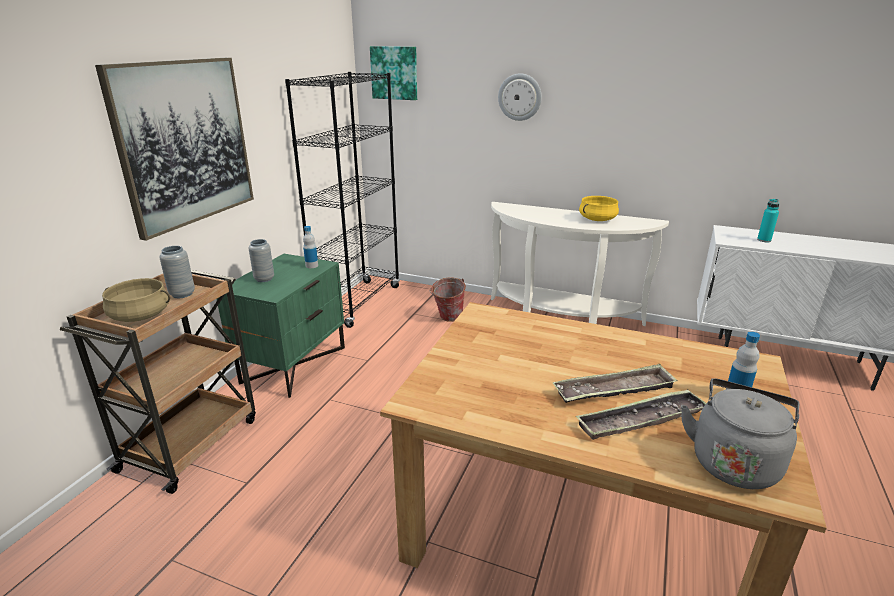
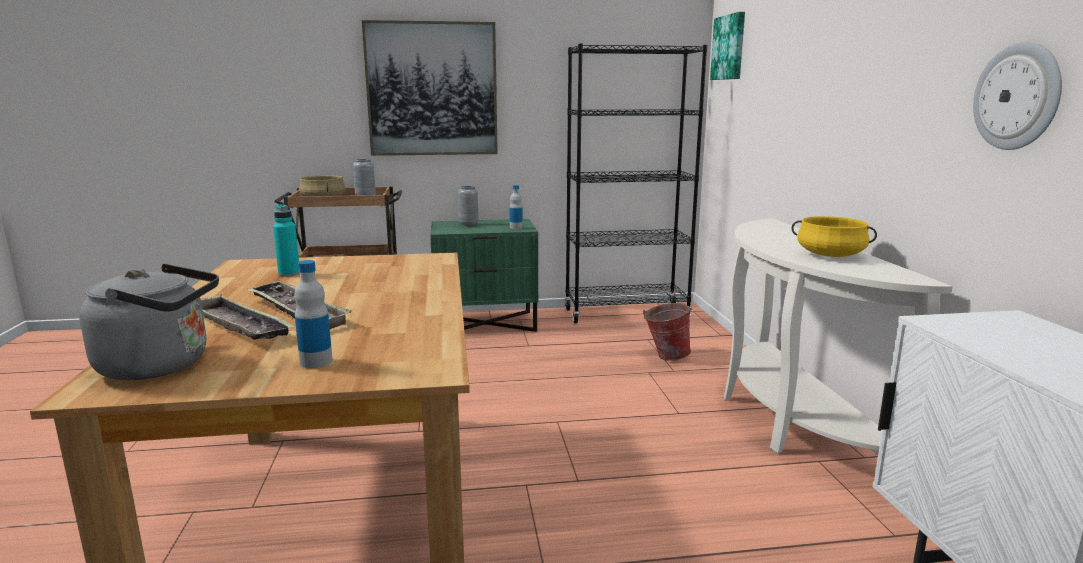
camera: 60 degrees right, 10 degrees down
(520, 97) = (813, 64): wall clock -> wall clock (1017, 97)
(764, 240) = (1032, 347): turquoise bottle -> turquoise bottle (289, 274)

